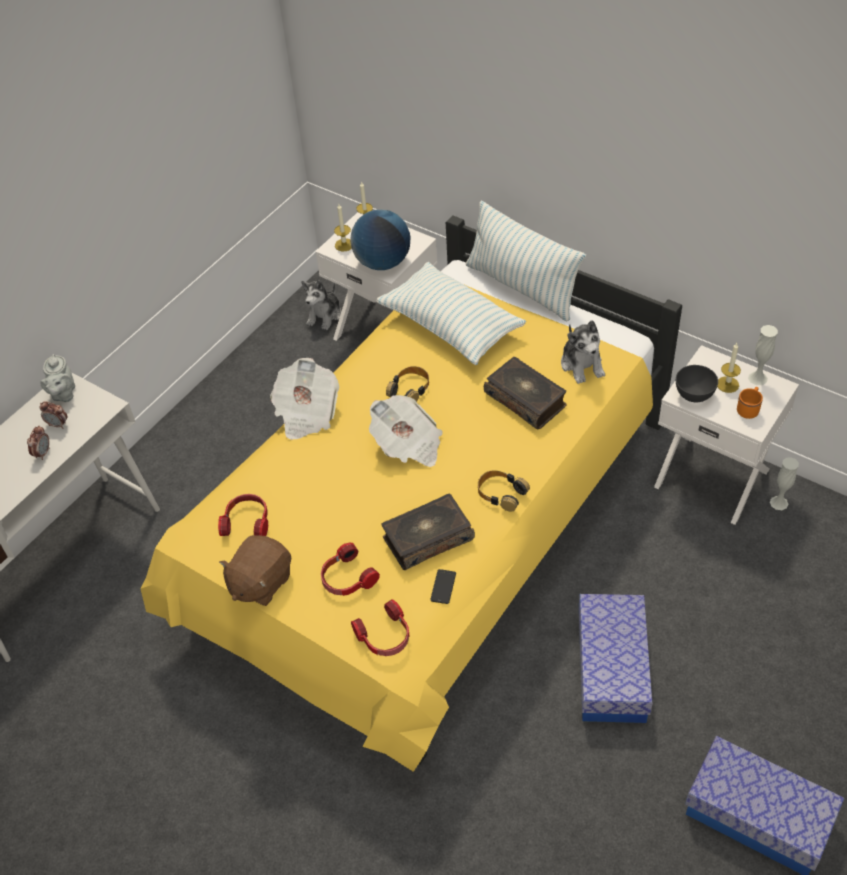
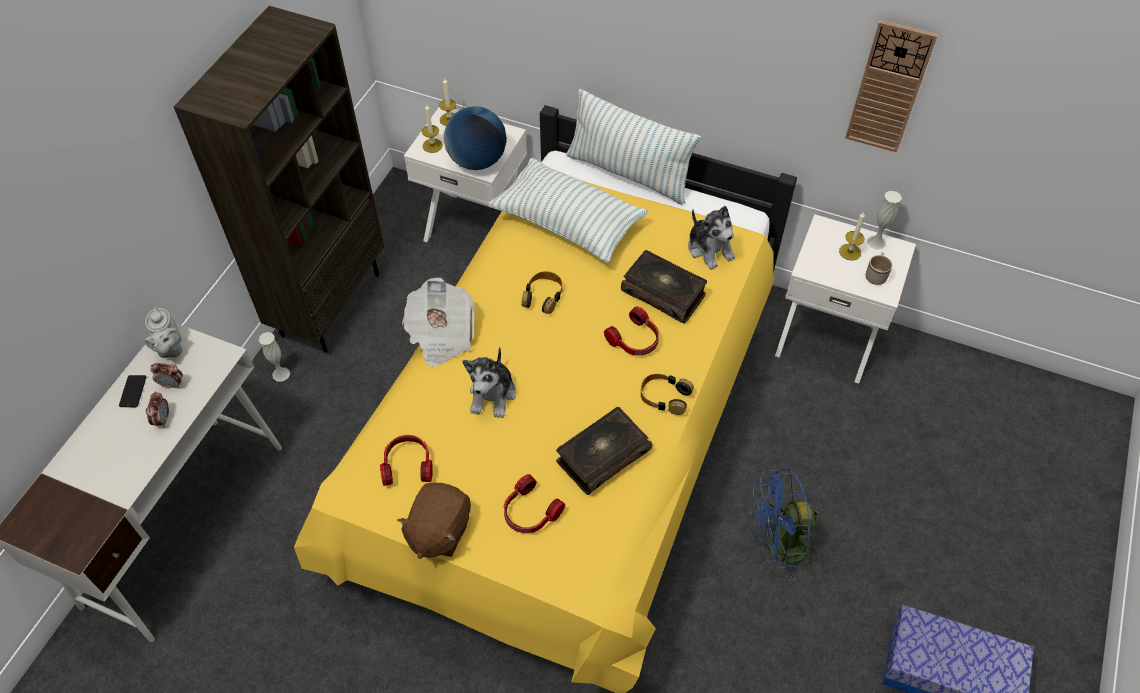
camera: 15 degrees left, 5 degrees up
(233, 386) = (330, 303): none -> brown bookcase
(325, 315) = (409, 217): plush toy -> plush toy (493, 394)
(385, 637) = (585, 570): headphones -> headphones (635, 340)
(408, 445) = (556, 357): newspaper -> none
(443, 587) = (631, 506): phone -> phone (133, 391)
(611, 669) = (778, 548): storage box -> blue fan
(694, 394) = (821, 266): grey bowl -> none
(748, 409) = (876, 275): orange mug -> beige mug
(762, 219) = (889, 88): none -> wall clock
(779, 503) = (893, 356): white vase -> white vase (281, 374)

